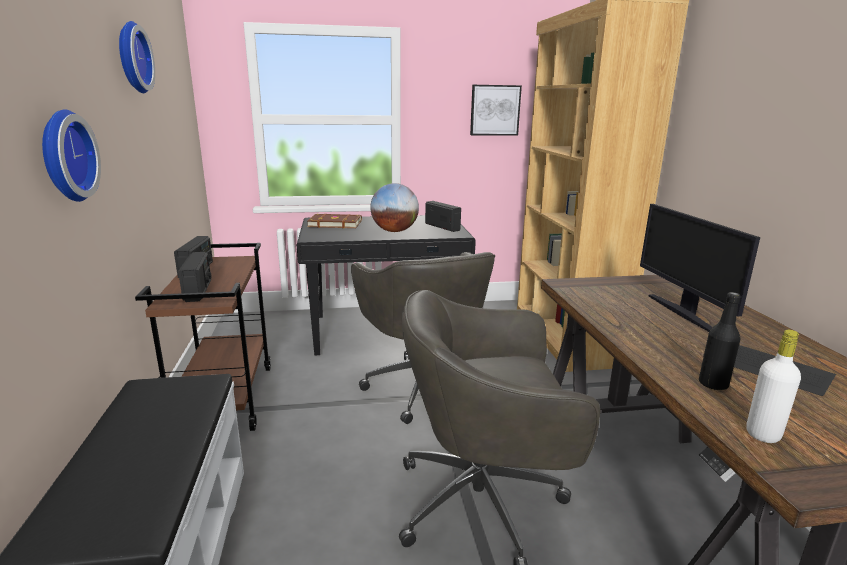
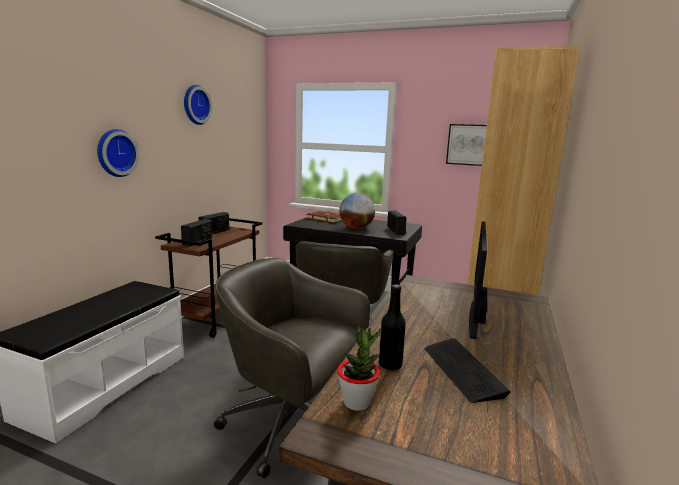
camera: 30 degrees right, 5 degrees down
(763, 434) = (357, 402): white bottle -> potted plant

